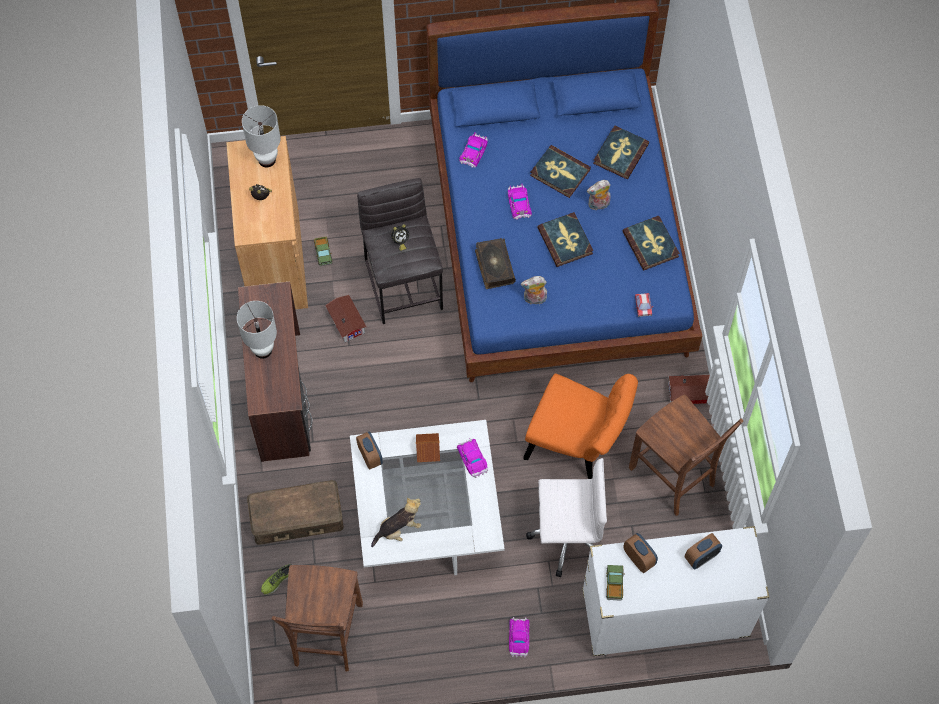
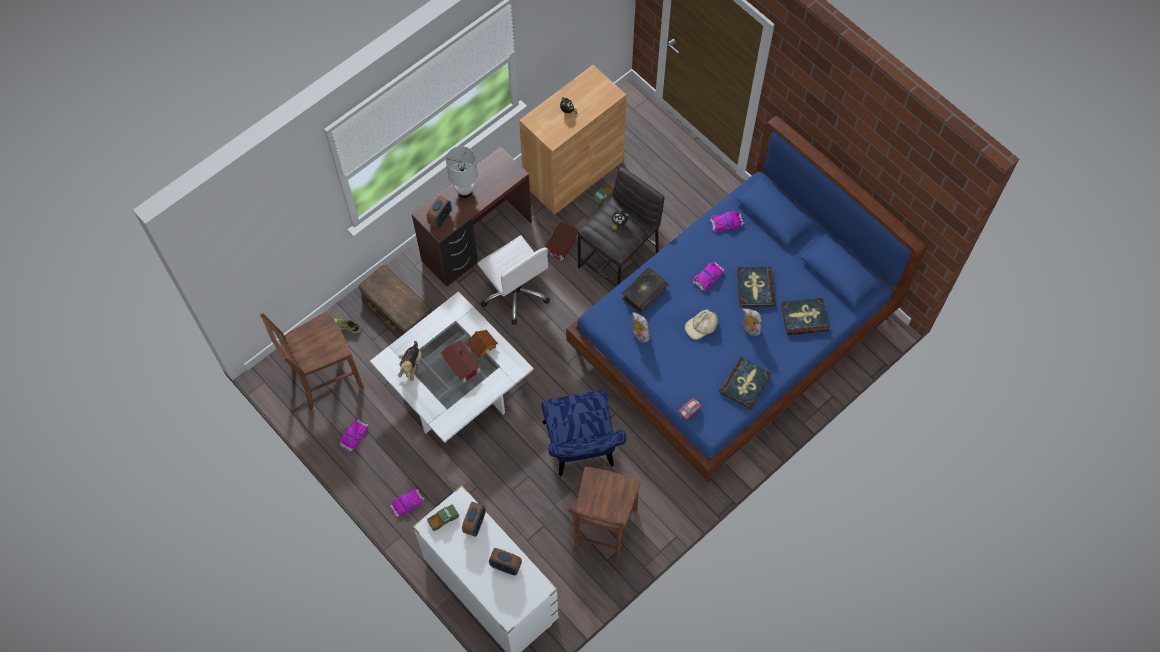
camera: 55 degrees right, 0 degrees up
(267, 160) = (599, 96): white table lamp -> none
(370, 456) = (452, 313): alarm clock -> alarm clock (440, 218)
(399, 529) = (411, 365): plush toy -> plush toy turned 75 degrees clockwise
(472, 458) = (497, 378): toy car -> toy car (354, 435)
(565, 241) = (701, 325): book -> beige cap
(566, 535) = (505, 486): white office chair -> white office chair (515, 293)
(578, 444) = (581, 450): orange chair -> blue chair
(690, 394) = (678, 502): toy house -> toy house (461, 366)

